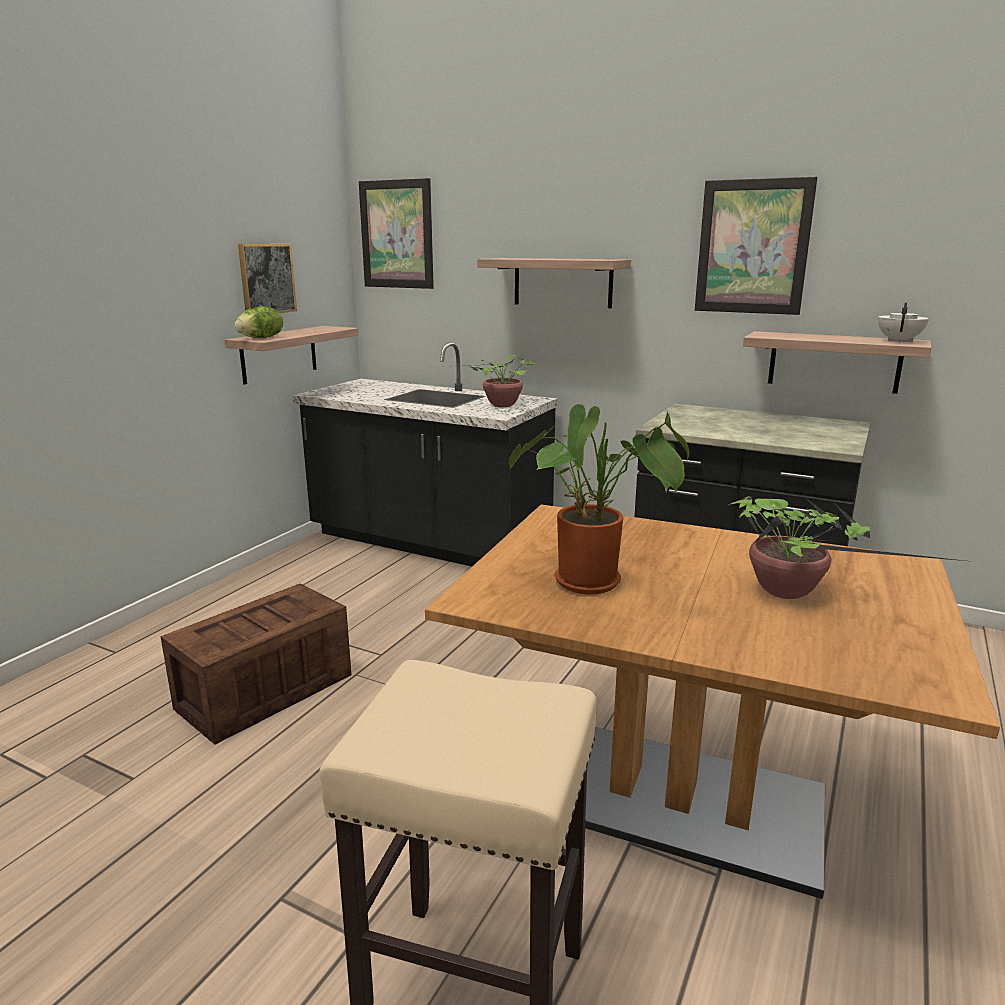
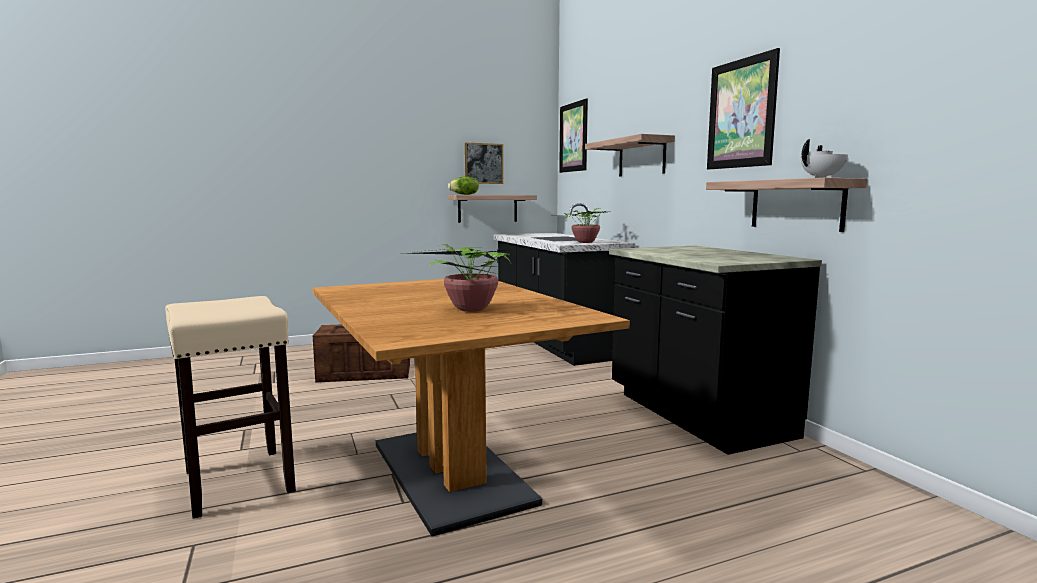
camera: 40 degrees right, 10 degrees down
(595, 582) = (399, 293): potted plant -> none

